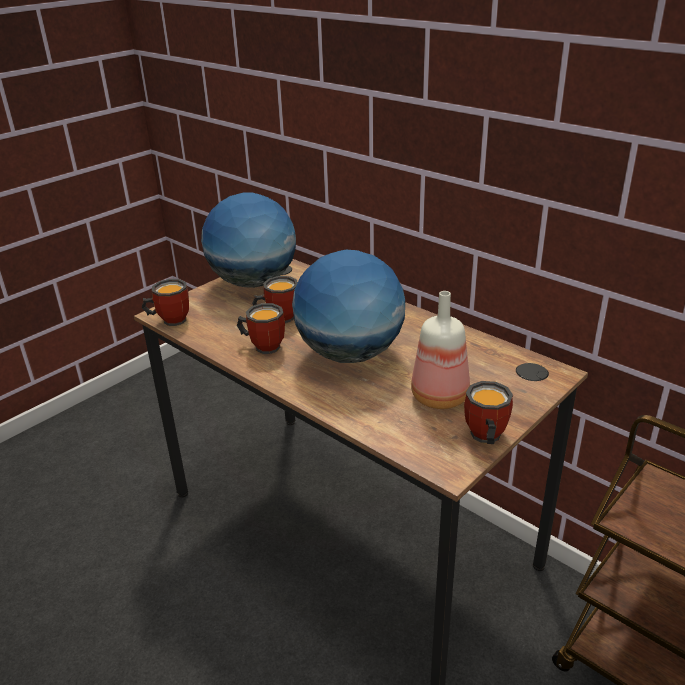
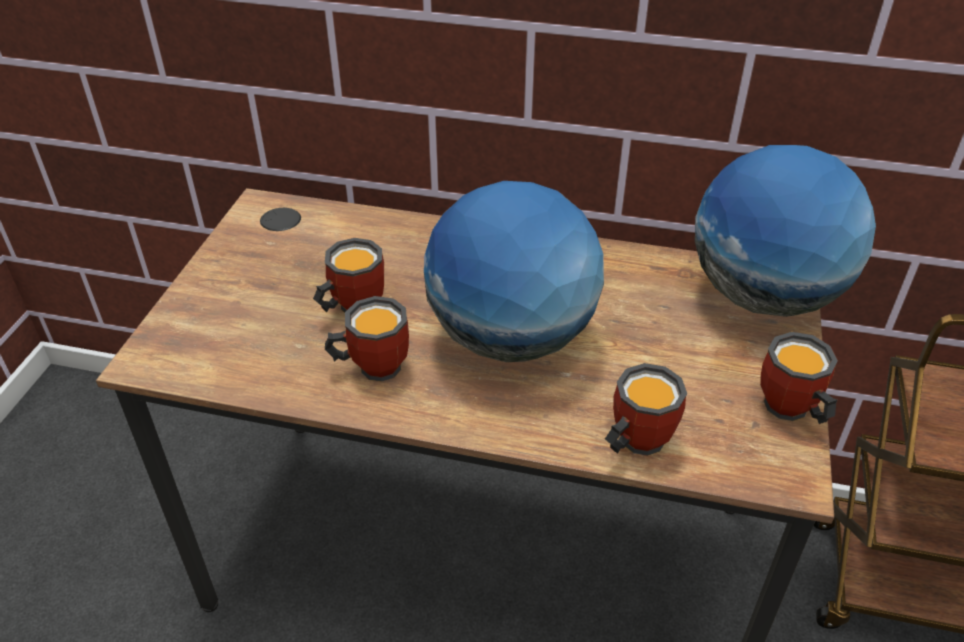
camera: 30 degrees left, 10 degrees up
(170, 320) = (172, 368): mug -> mug (633, 441)
(253, 282) = (258, 254): globe -> globe (764, 296)
(439, 396) = (684, 366): bottle -> none

